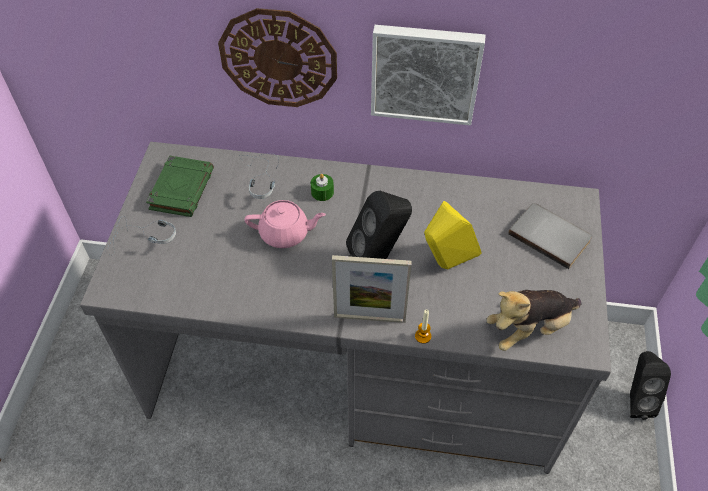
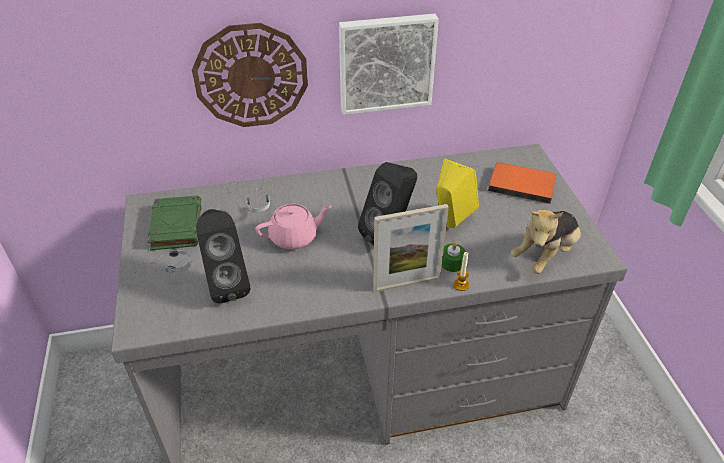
camera: 20 degrees left, 10 degrees down
(322, 192) = (312, 197): green candle -> green candle (452, 263)
(550, 236) = (522, 184): grey book -> orange book
(635, 400) = (603, 328): black speaker -> black speaker (227, 284)

